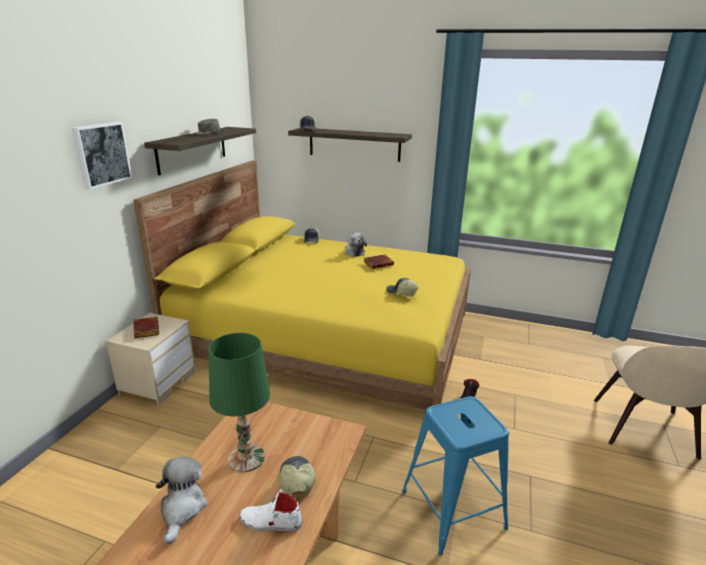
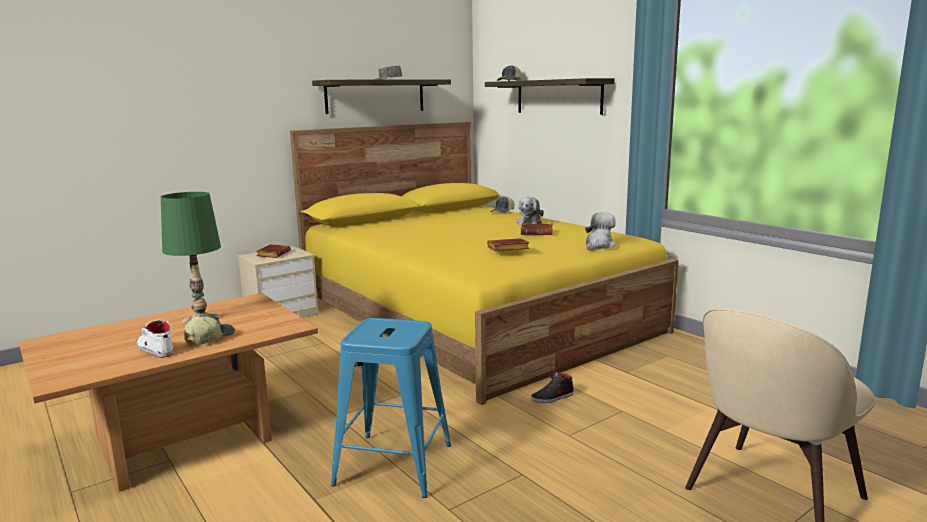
camera: 35 degrees right, 10 degrees down
(101, 154) = (261, 83): picture -> none
(182, 508) = (121, 329): plush toy -> plush toy (598, 246)
(401, 293) = (507, 249): cap -> brown book

